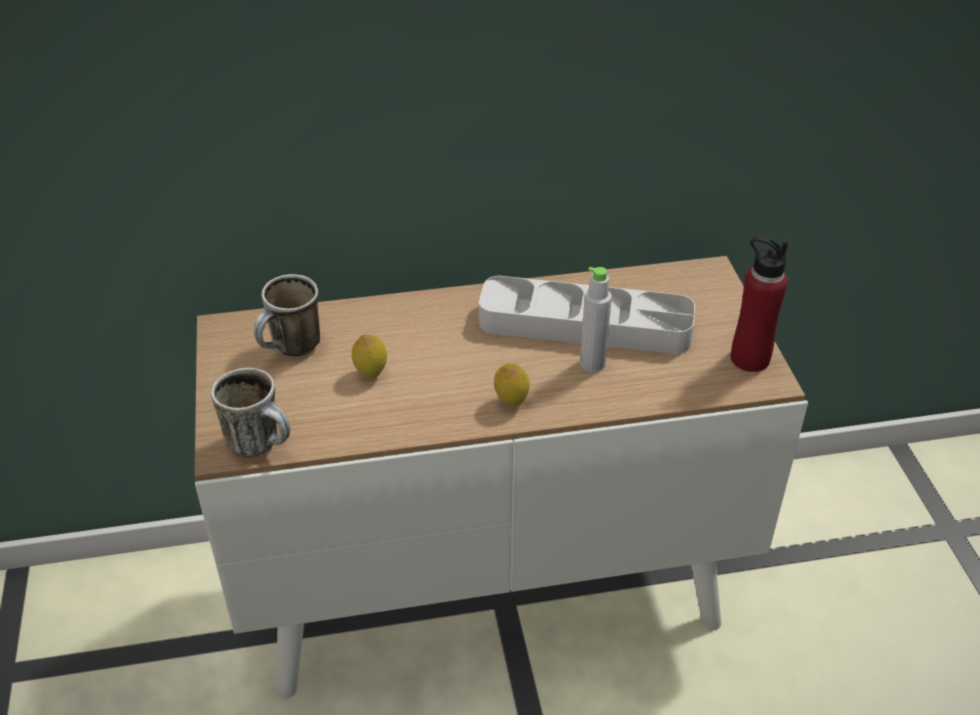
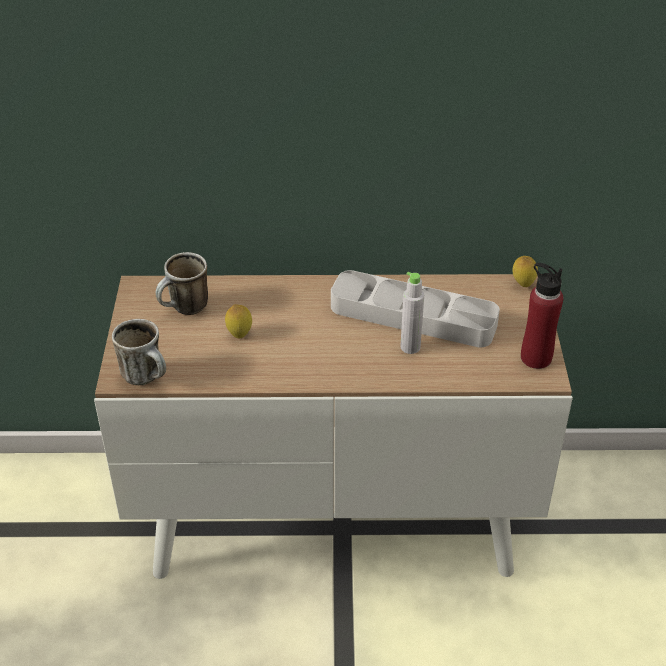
camera: 10 degrees right, 0 degrees up
(511, 402) = (339, 369): lemon -> lemon (523, 284)

